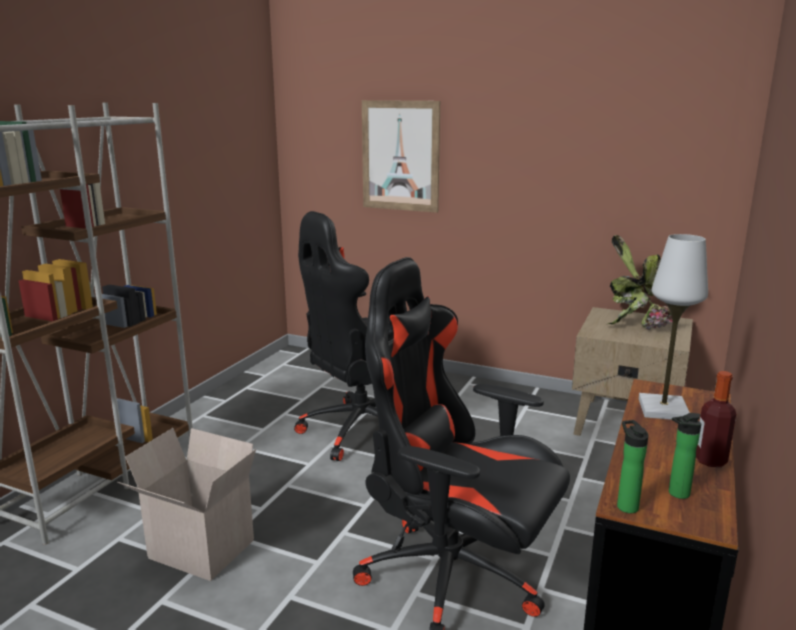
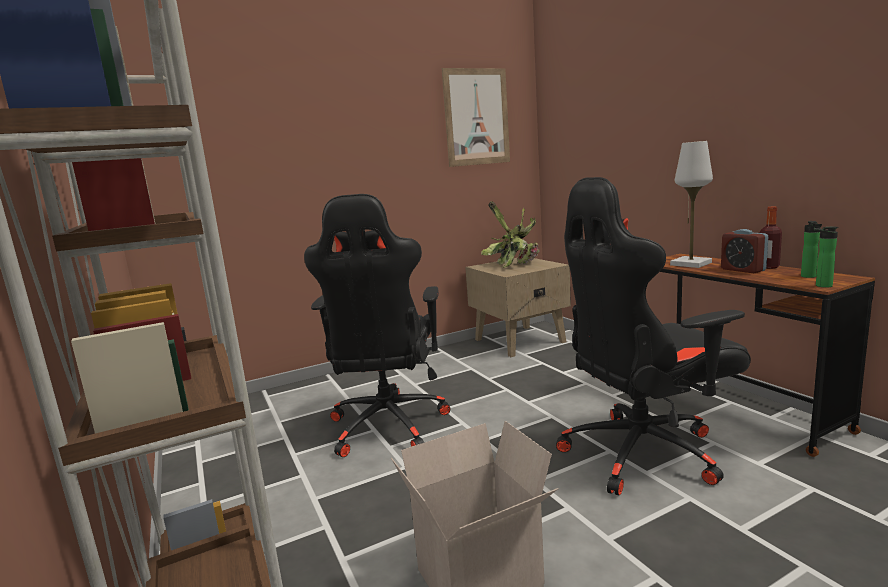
camera: 50 degrees left, 5 degrees down
(400, 156) = (280, 167): picture -> picture (476, 117)
(666, 446) = (743, 270): none -> alarm clock

